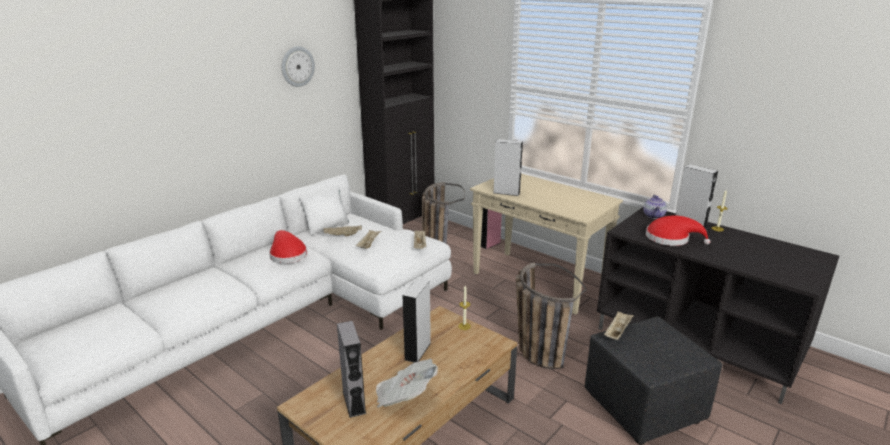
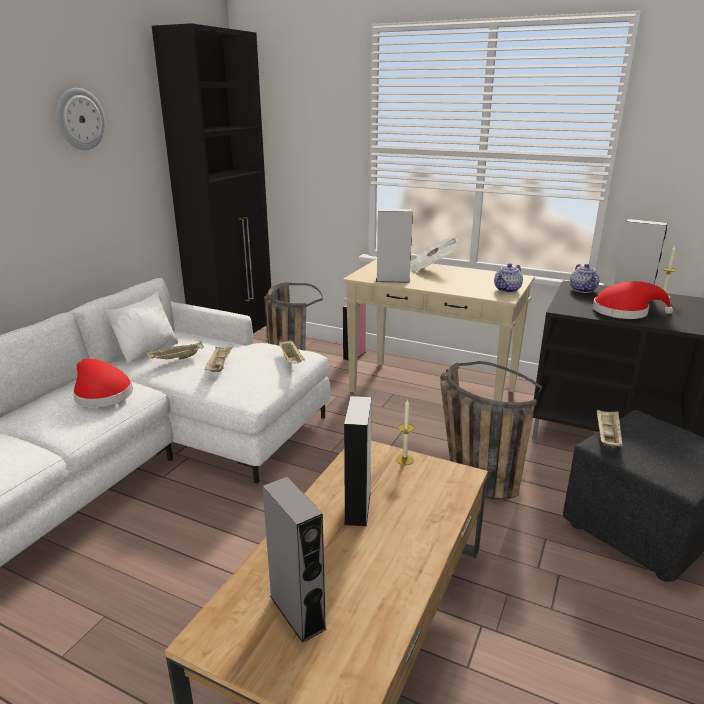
camera: 15 degrees left, 0 degrees up
(404, 396) = (374, 585): newspaper -> newspaper (429, 268)
(590, 210) = (507, 290): none -> teapot

